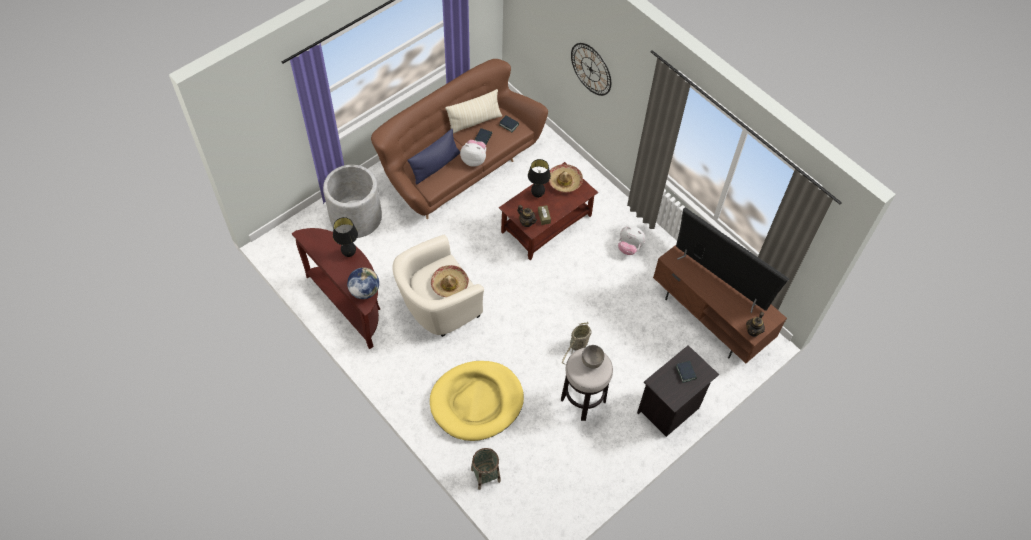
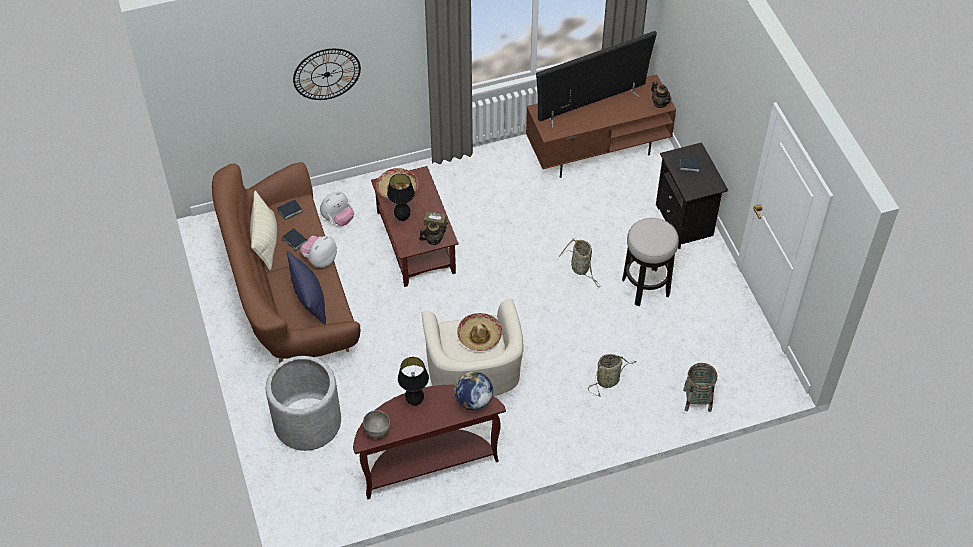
camera: 65 degrees left, 5 degrees down
(477, 402) = (609, 380): yellow dog bed -> basket
(591, 362) = (649, 231): grey bowl -> grey bowl (377, 431)
(629, 247) = (483, 183): plush toy -> plush toy (338, 219)

